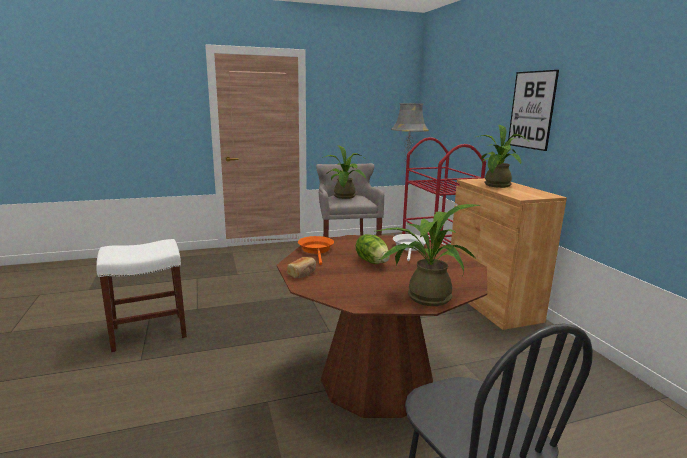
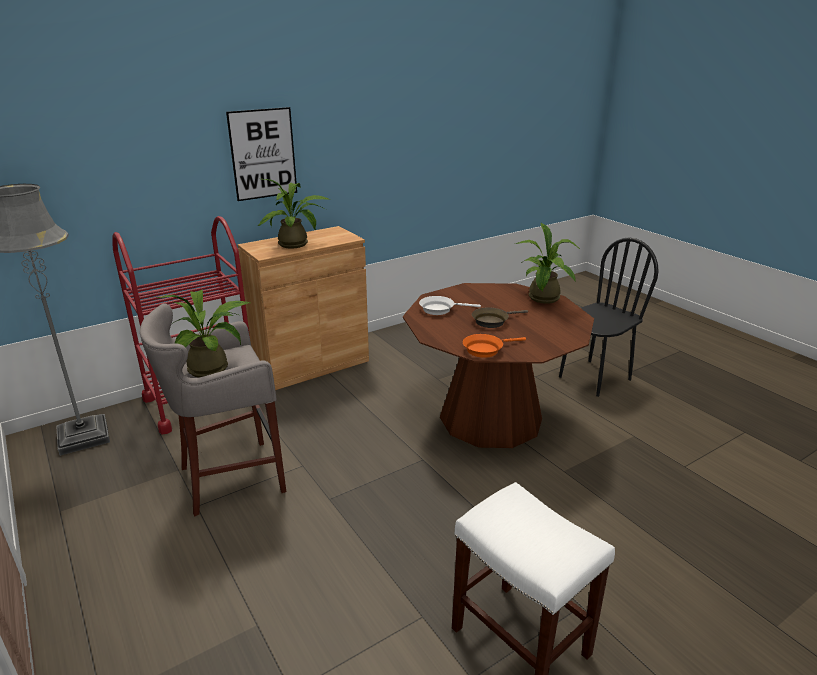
camera: 105 degrees left, 10 degrees up
(302, 273) = (550, 345): bread -> none
(372, 261) = (492, 321): lettuce -> brown frying pan

